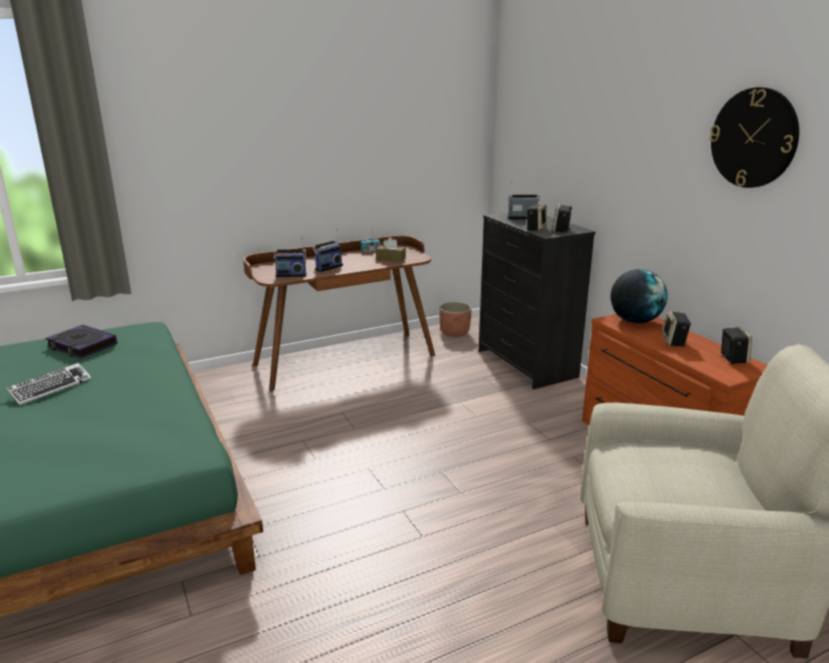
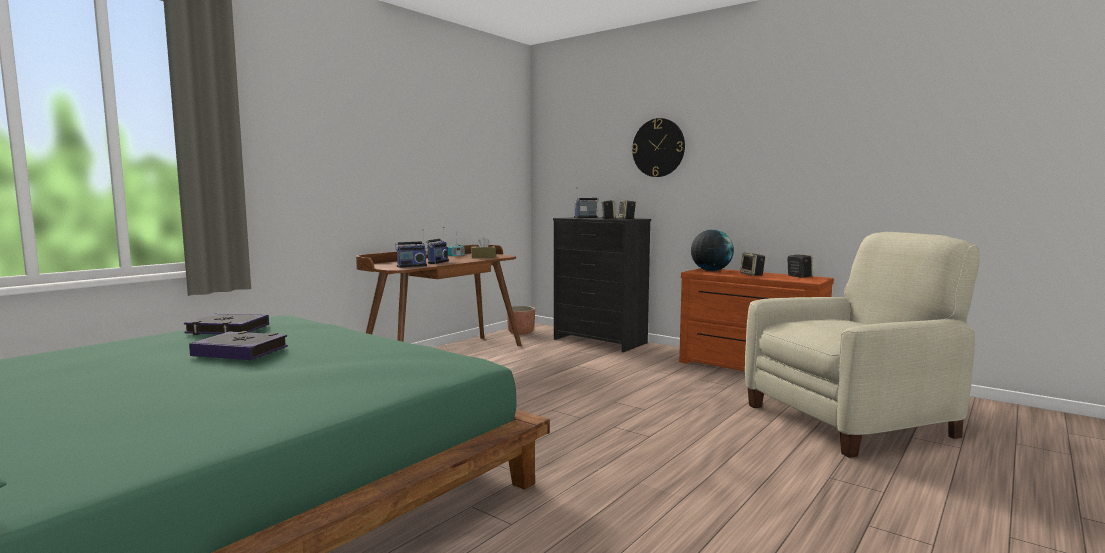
camera: 25 degrees left, 15 degrees down
(51, 388) = (240, 351): keyboard -> book
(753, 138) = (780, 125): wall clock -> wall clock (658, 147)

